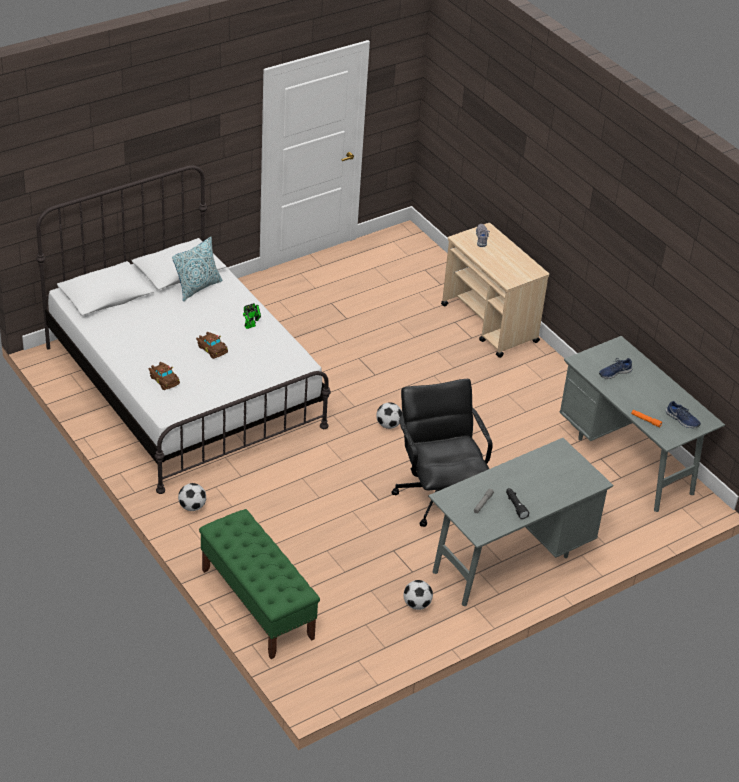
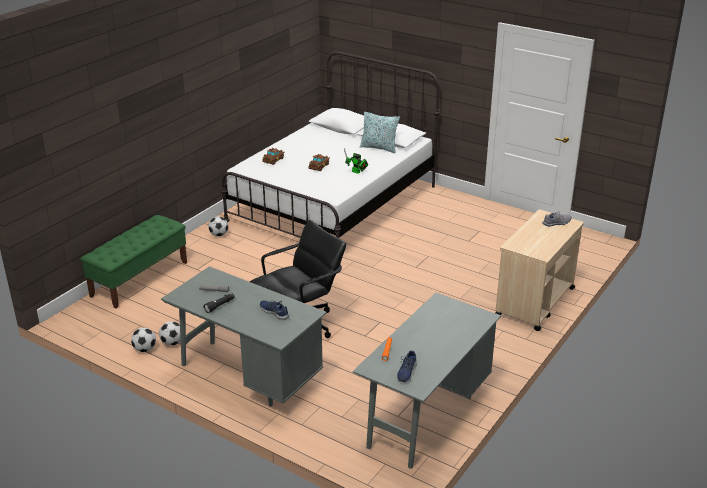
camera: 70 degrees right, 10 degrees down
(388, 425) = (363, 285): football -> football (145, 349)
(614, 372) = (441, 321): blue shoe -> blue shoe (274, 312)

